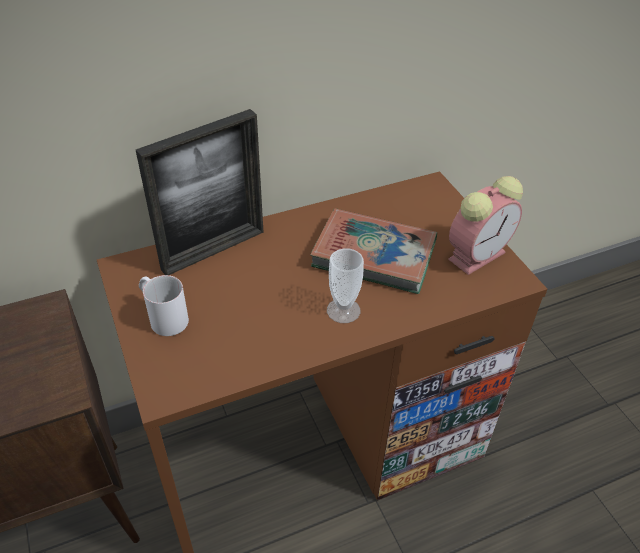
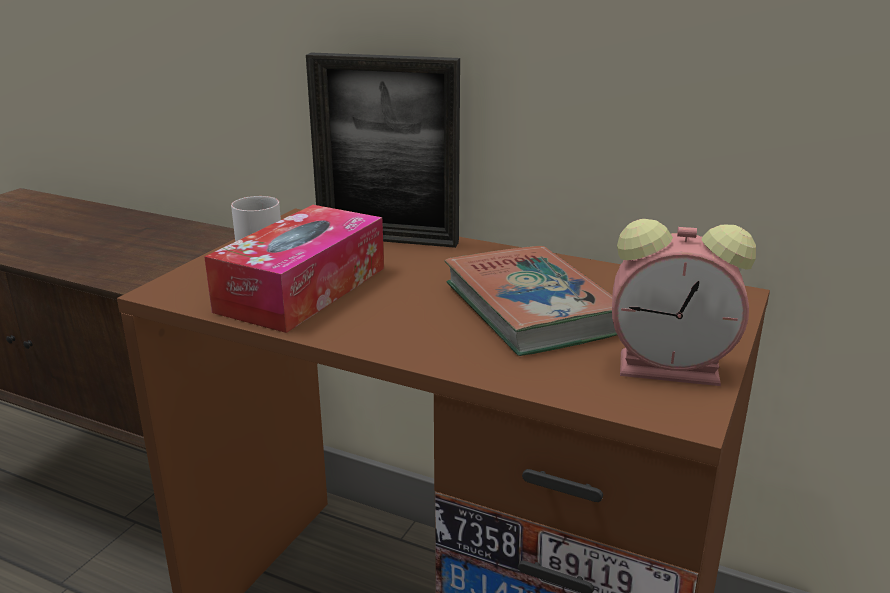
camera: 50 degrees right, 20 degrees down
(243, 327) = (303, 289): none -> tissue box
(343, 310) = (411, 325): cup -> none

